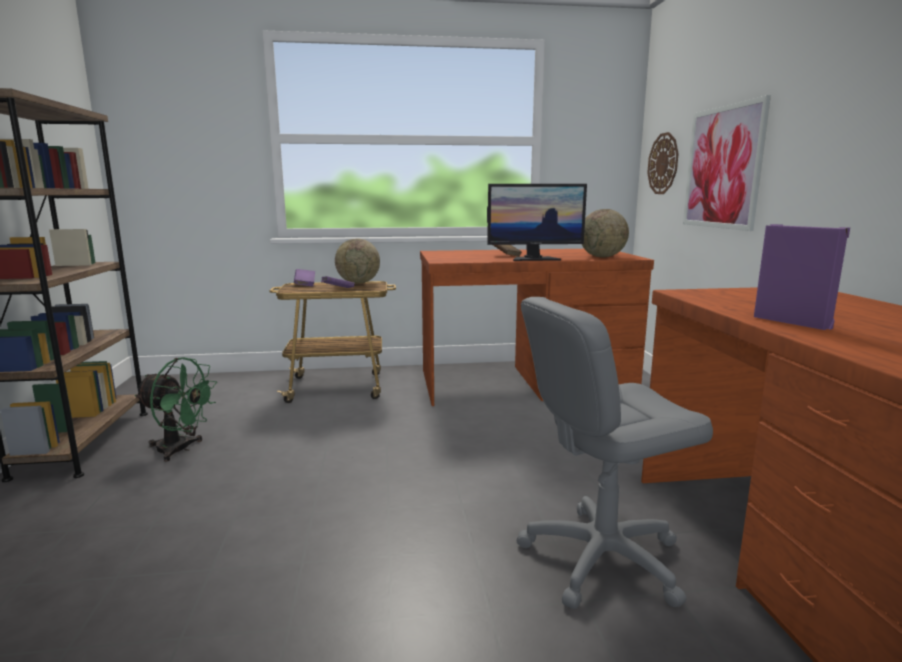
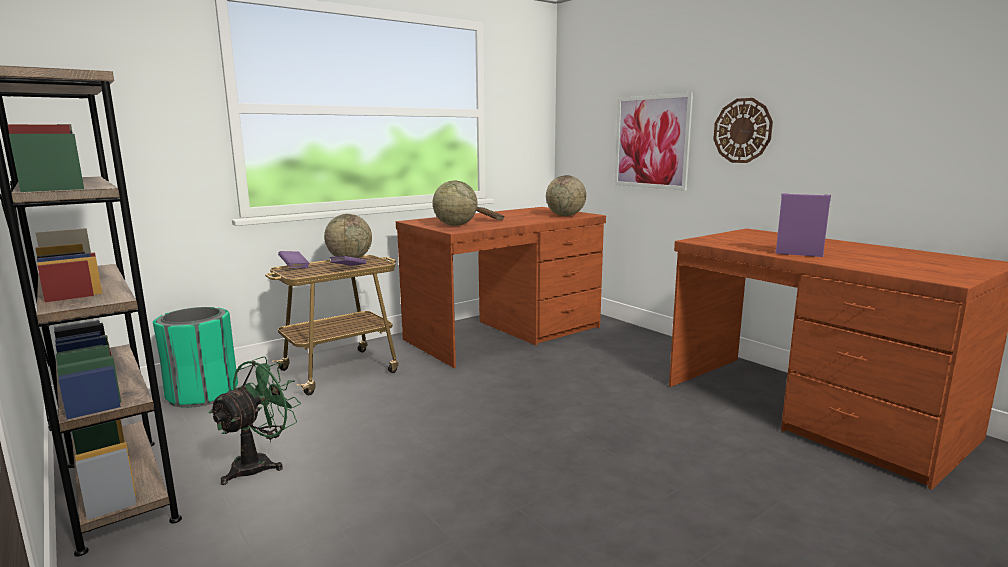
camera: 30 degrees left, 0 degrees up
(181, 449) = (259, 464): green fan -> green fan turned 45 degrees counterclockwise
(223, 385) = (203, 394): none -> green trash can
(458, 257) = (455, 225): none -> globe
(534, 259) = (522, 222): monitor -> none
(601, 558) = (701, 438): grey office chair -> none
(663, 163) = (585, 135): wall clock -> wall clock (742, 130)

